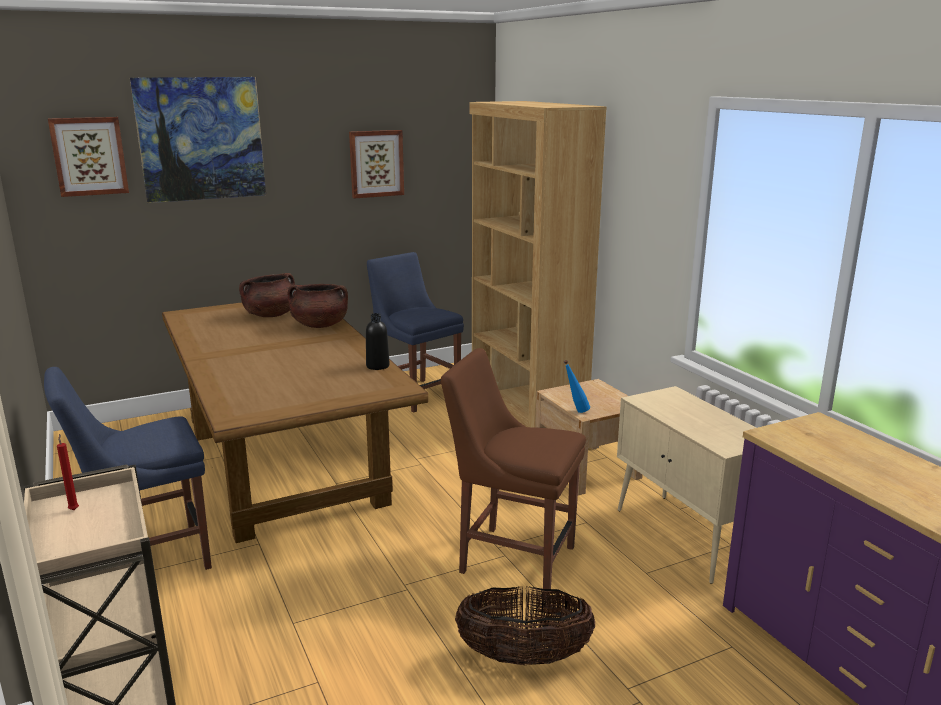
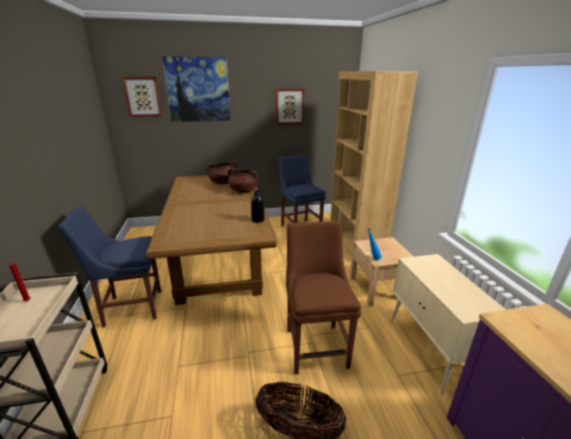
camera: 15 degrees right, 5 degrees up
(512, 557) = (316, 345): brown chair -> brown chair turned 45 degrees clockwise

